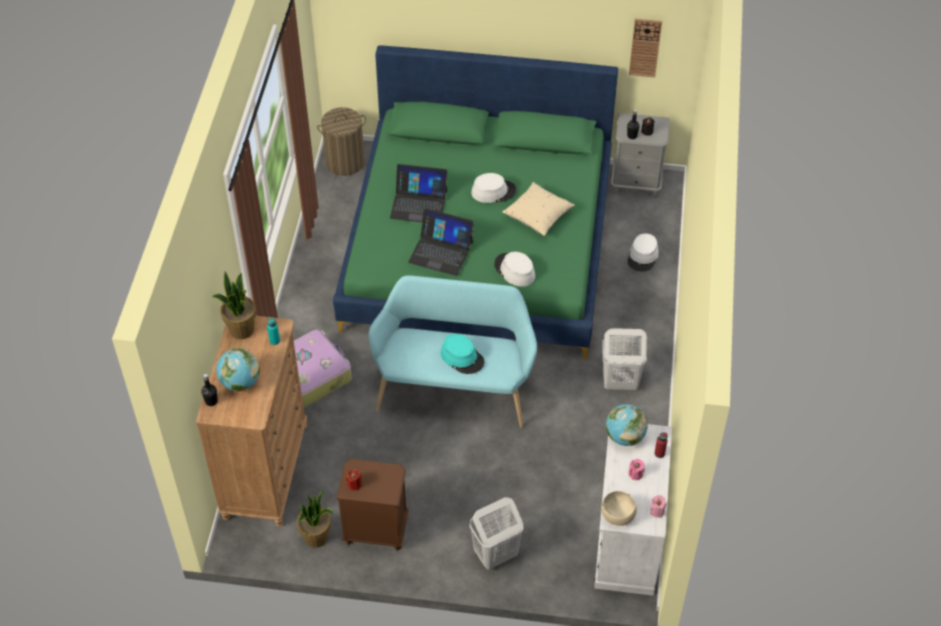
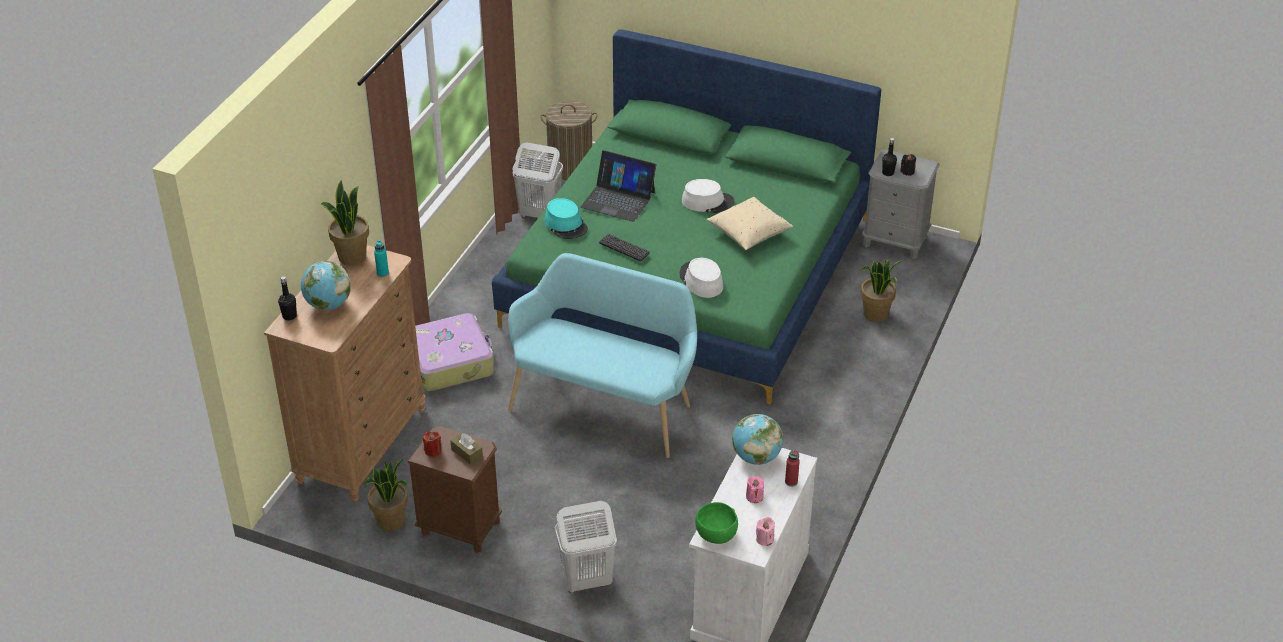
camera: 15 degrees right, 10 degrees down
(383, 480) = (467, 453): none -> brown tissue box
(441, 252) = (624, 248): laptop -> keyboard
(462, 357) = (609, 356): turquoise hat -> turquoise hat (566, 225)
(618, 516) = (716, 534): beige bowl -> green bowl
(619, 382) = (800, 435): white laundry basket -> white laundry basket (539, 214)
(643, 256) = (875, 314): white hat -> potted plant
(645, 47) = (913, 67): wall clock -> none

